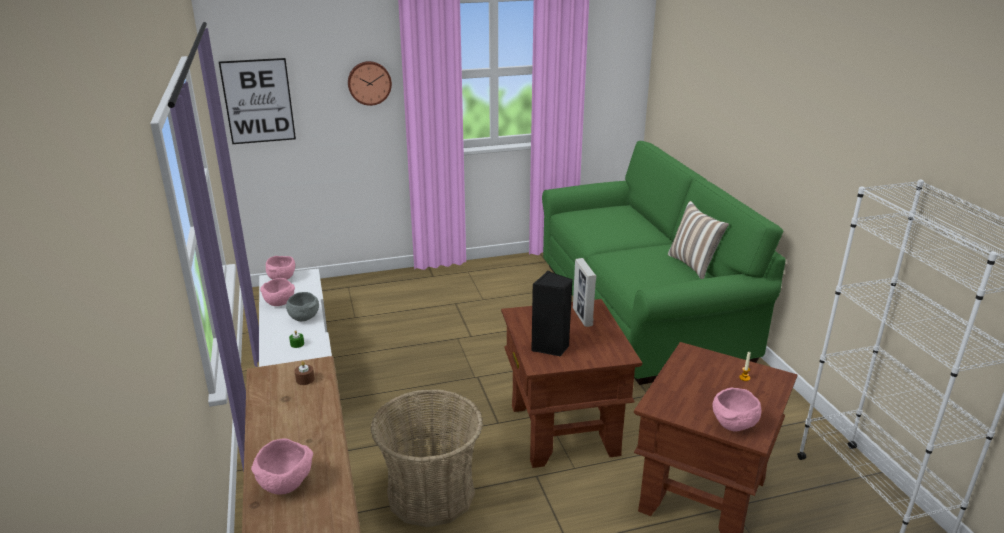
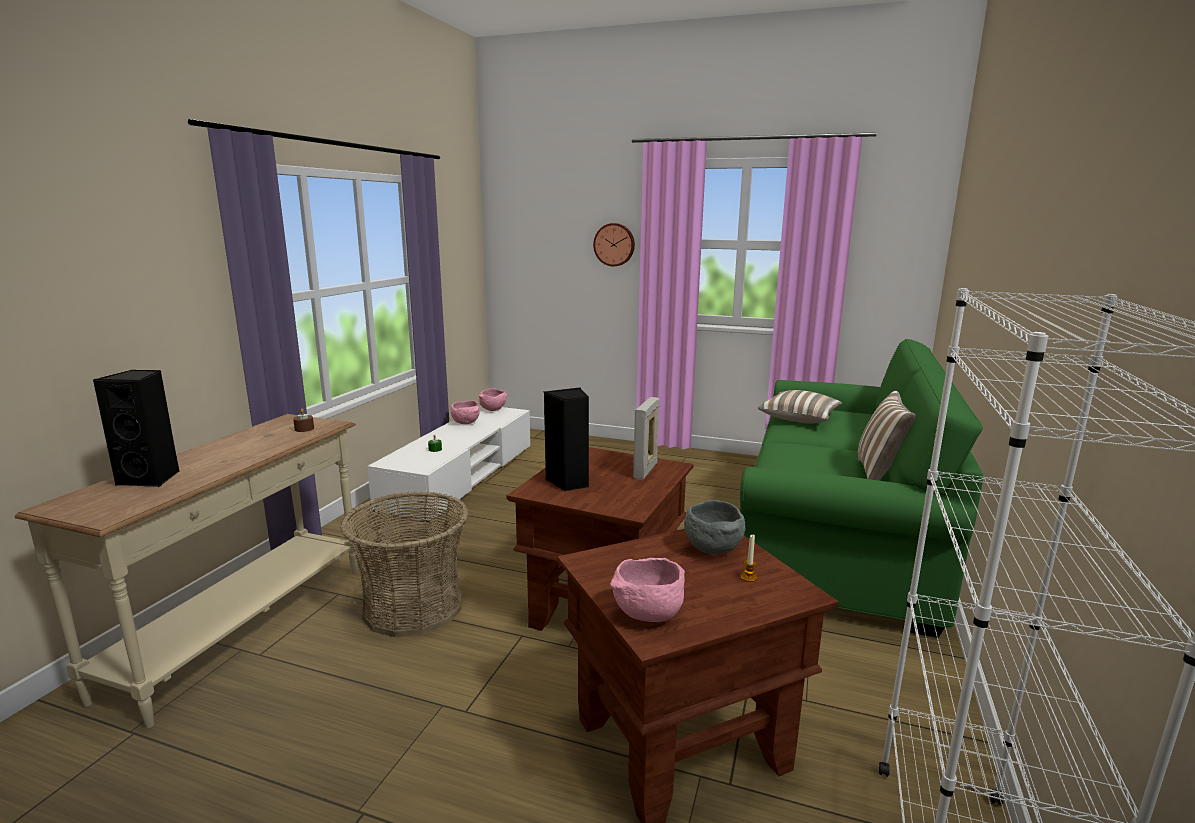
camera: 35 degrees right, 10 degrees down
(258, 101) = (519, 252): picture -> none
(286, 484) = (152, 478): pink bowl -> black speaker
(303, 318) = (467, 435): grey bowl -> grey bowl (711, 548)
(589, 225) = (799, 418): none -> pillow

